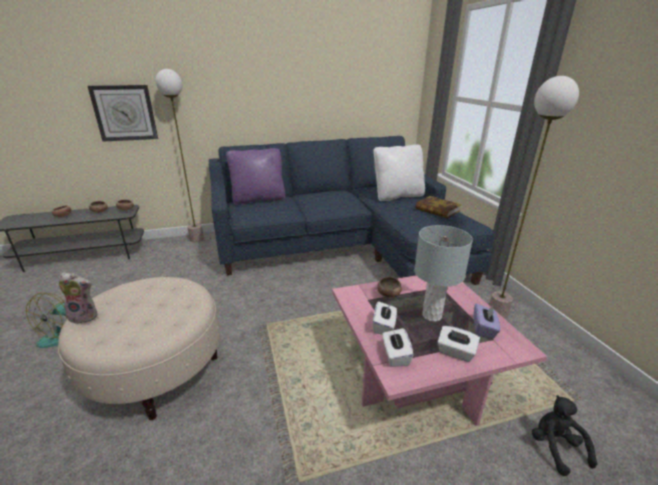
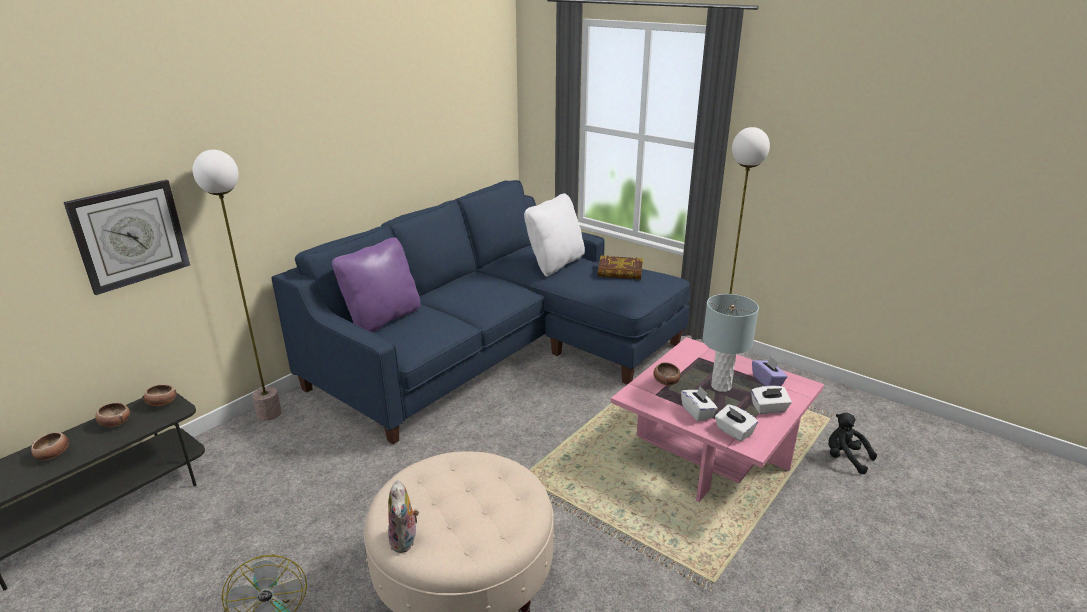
camera: 35 degrees left, 0 degrees up
(85, 316) = (405, 540): plush toy -> plush toy turned 120 degrees clockwise

